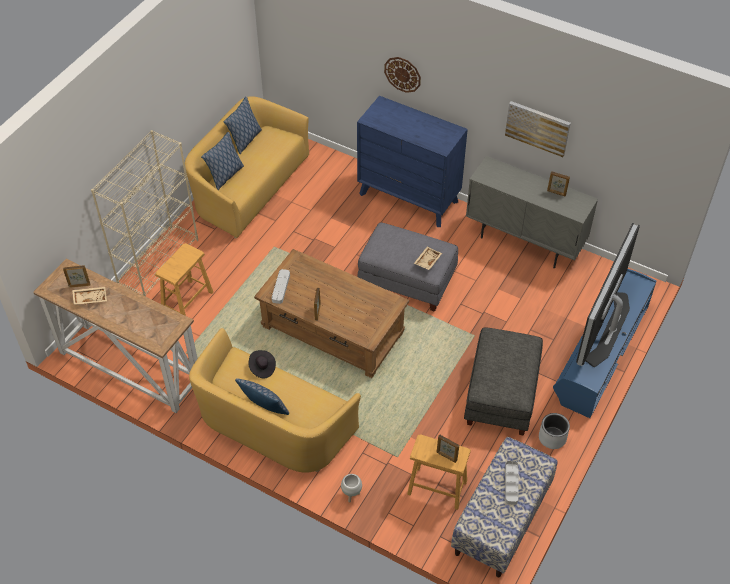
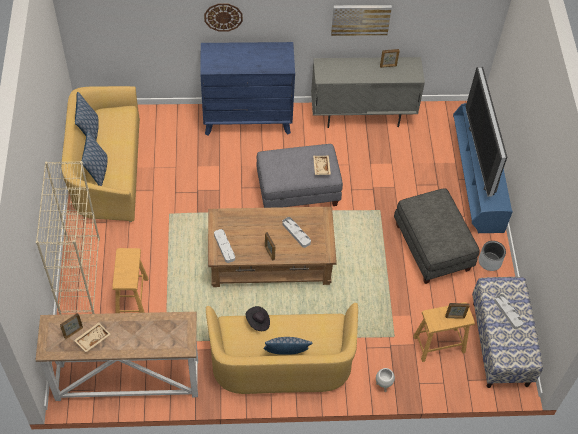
camera: 35 degrees left, 5 degrees up
(356, 307) = (296, 233): none -> grey tray

